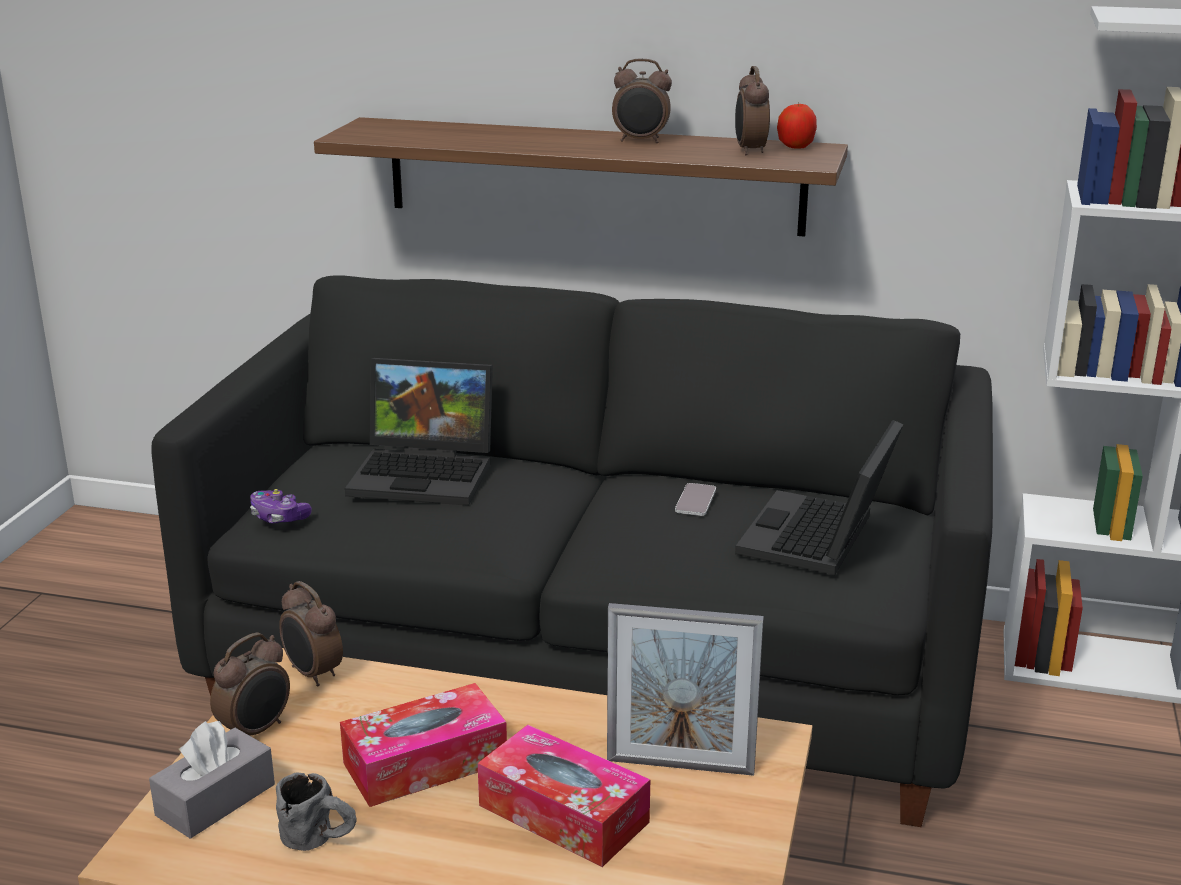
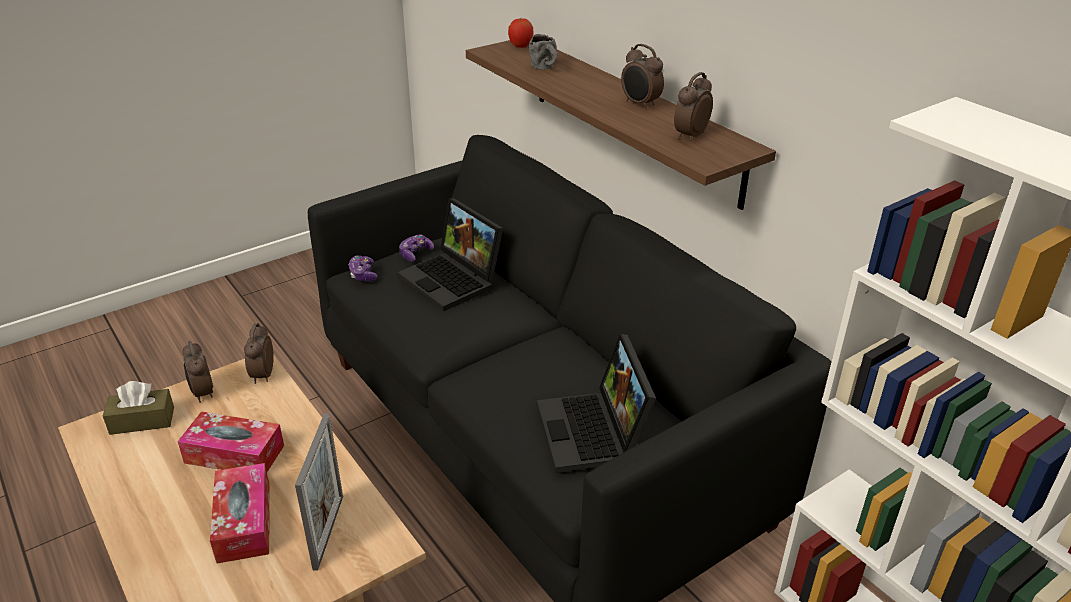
camera: 40 degrees right, 10 degrees up
(215, 800) = (142, 421): grey tissue box -> brown tissue box
(256, 730) = (202, 393): alarm clock -> alarm clock turned 75 degrees clockwise
(318, 470) = (415, 253): none -> game controller
(321, 840) = (146, 468): grey mug -> grey mug (546, 68)
(680, 765) = (328, 531): picture frame -> picture frame turned 135 degrees counterclockwise
(695, 501) = (566, 368): phone -> none
(796, 146) = (730, 142): apple -> apple (521, 45)
(819, 539) = (594, 433): laptop -> laptop turned 75 degrees counterclockwise

